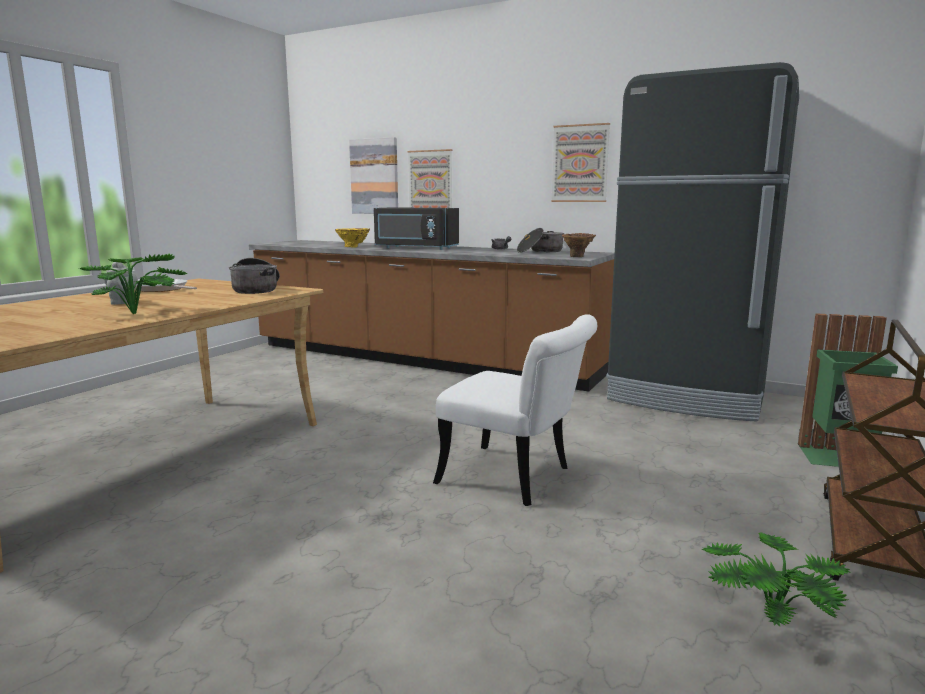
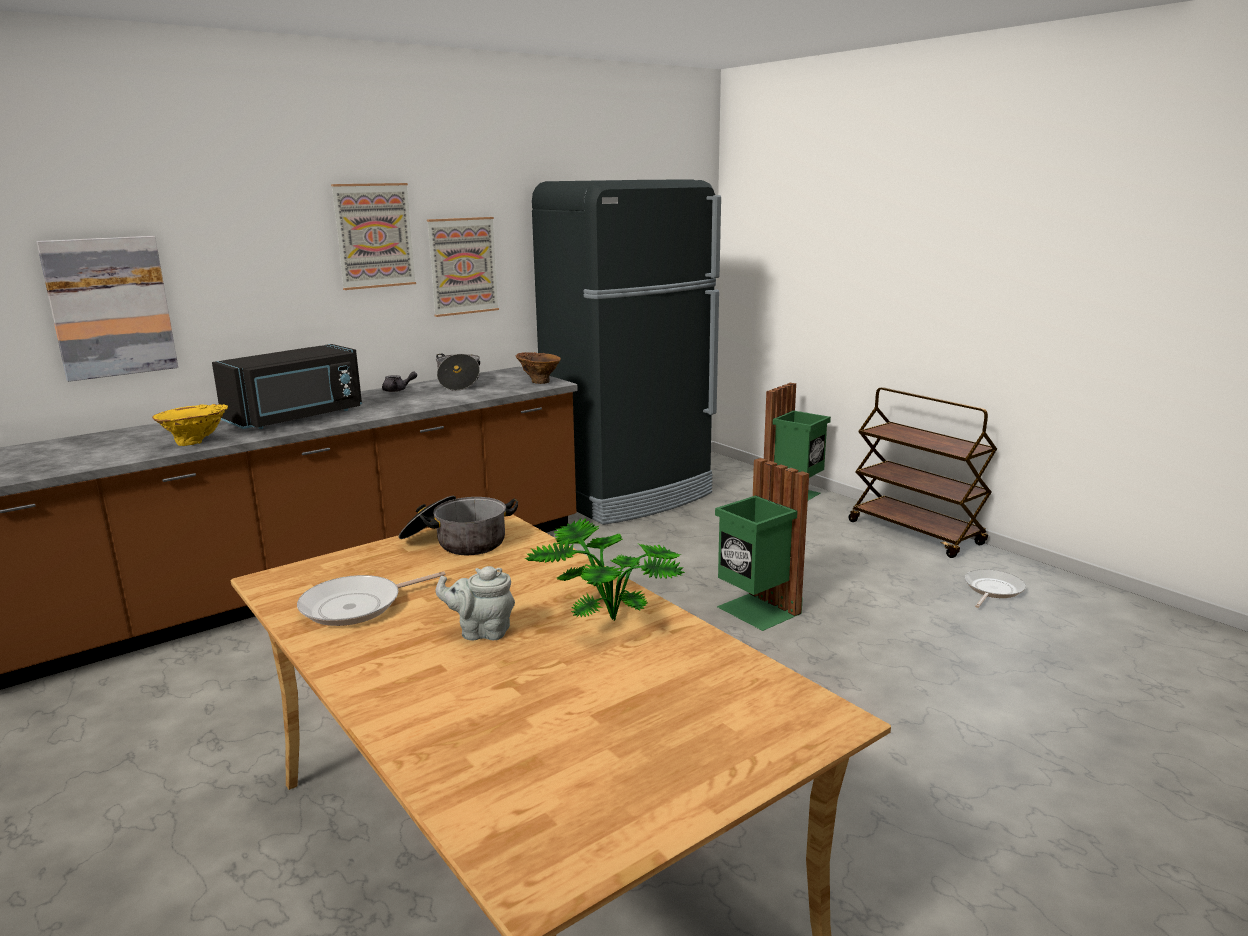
camera: 65 degrees left, 5 degrees up
(430, 184) = (238, 310): picture -> picture (374, 236)
(517, 478) = (756, 611): white chair -> green trash can
(767, 622) = (992, 590): potted plant -> frying pan

